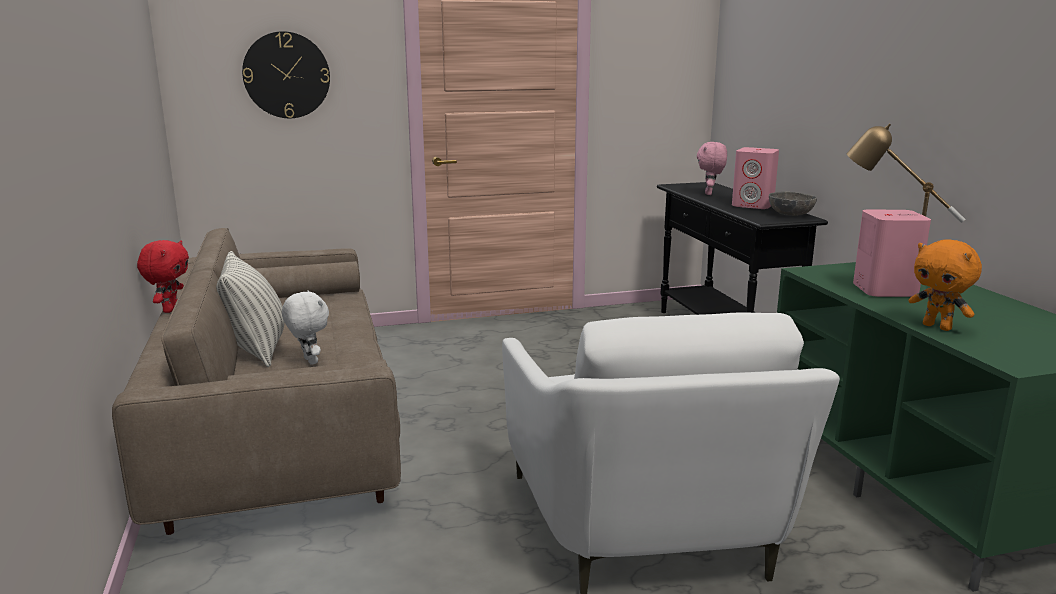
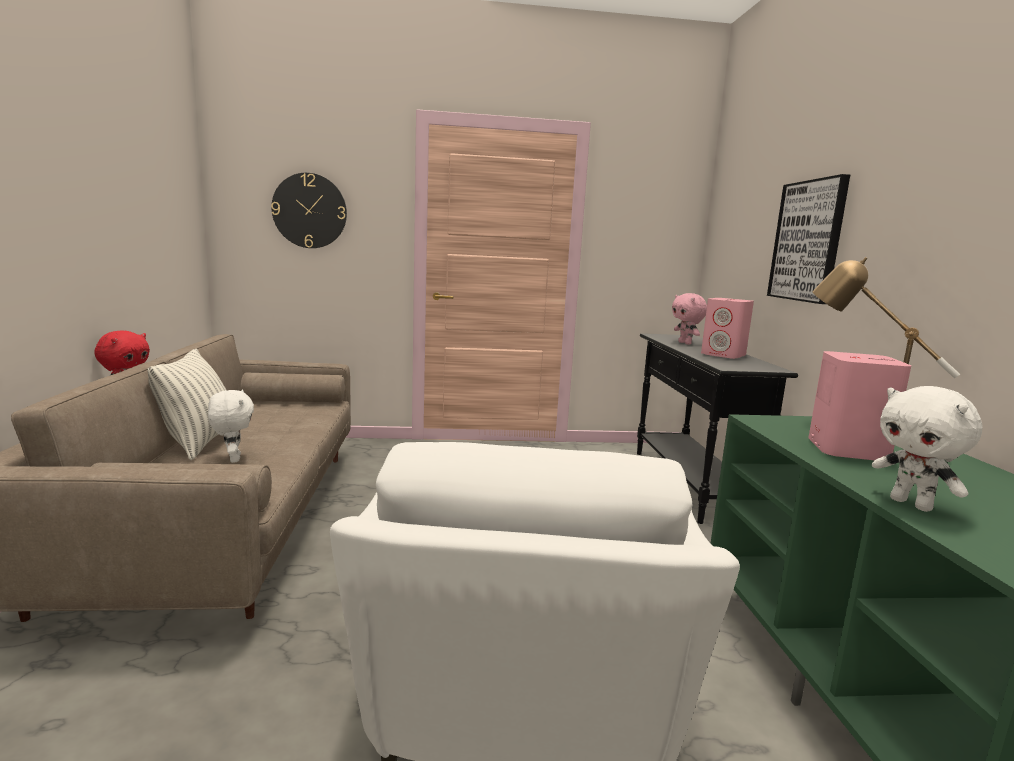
camera: 10 degrees right, 5 degrees down
(709, 194) = (685, 343): pink plush toy -> pink plush toy turned 45 degrees counterclockwise
(790, 214) = (759, 365): grey bowl -> none
(830, 92) = (808, 241): none -> picture
(938, 327) = (912, 504): orange plush toy -> white plush toy

